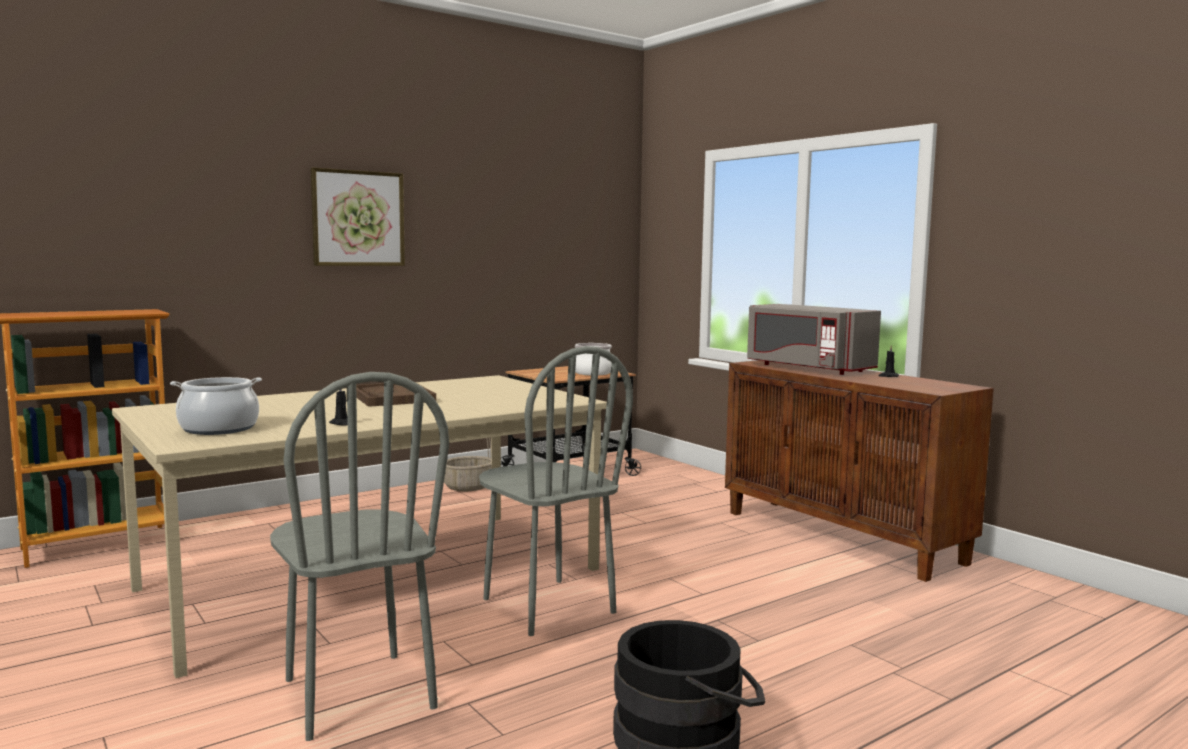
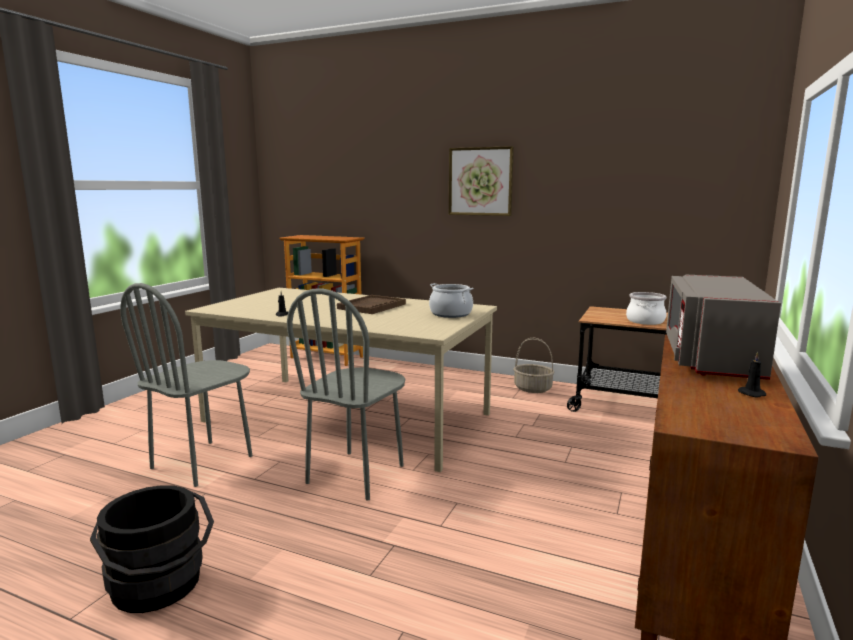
camera: 60 degrees right, 5 degrees up
(219, 429) = (247, 305): cooking pot -> cooking pot (451, 314)

